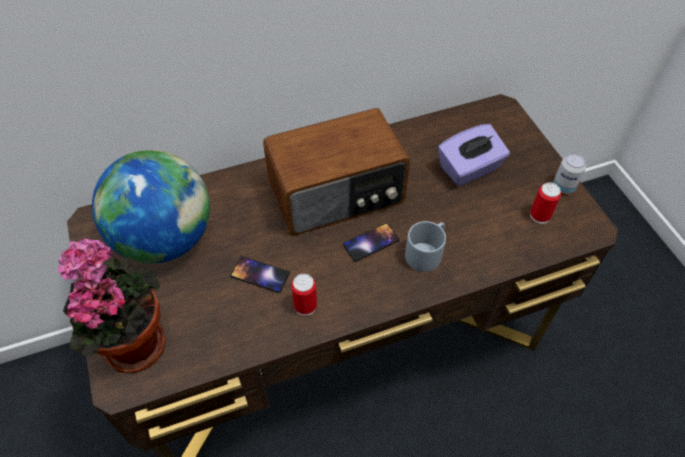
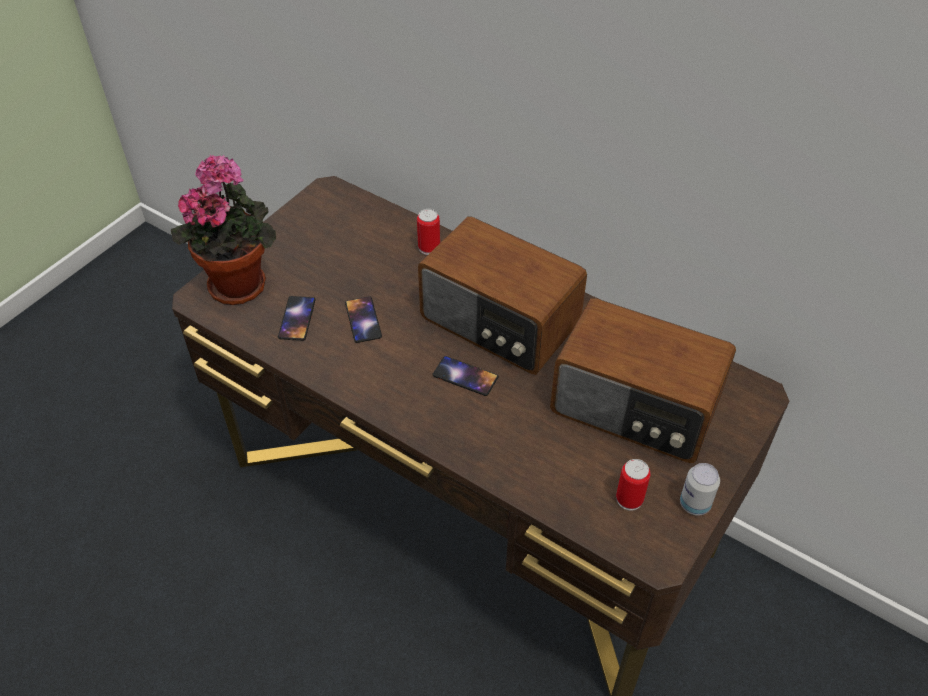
camera: 55 degrees right, 5 degrees down
(165, 239) = (348, 242): globe -> none
(216, 320) = (297, 318): none -> phone
(305, 306) = (356, 367): can -> can (429, 248)
(426, 252) = (491, 423): grey mug -> none
(469, 169) = (635, 408): purple tissue box -> radio

